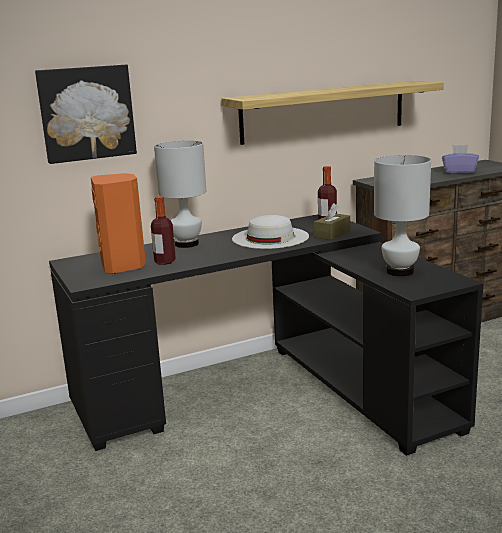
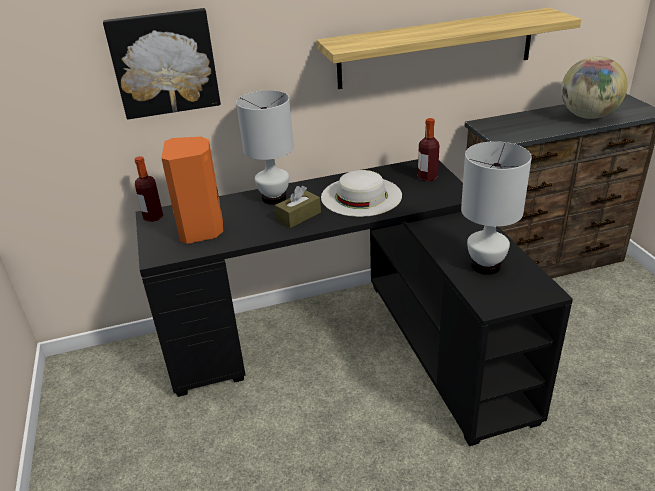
camera: 10 degrees right, 15 degrees up
(165, 262) = (244, 227): bottle -> bottle (153, 217)
(332, 234) = (427, 196): brown tissue box -> brown tissue box (299, 216)
(459, 171) = (587, 116): purple tissue box -> globe

